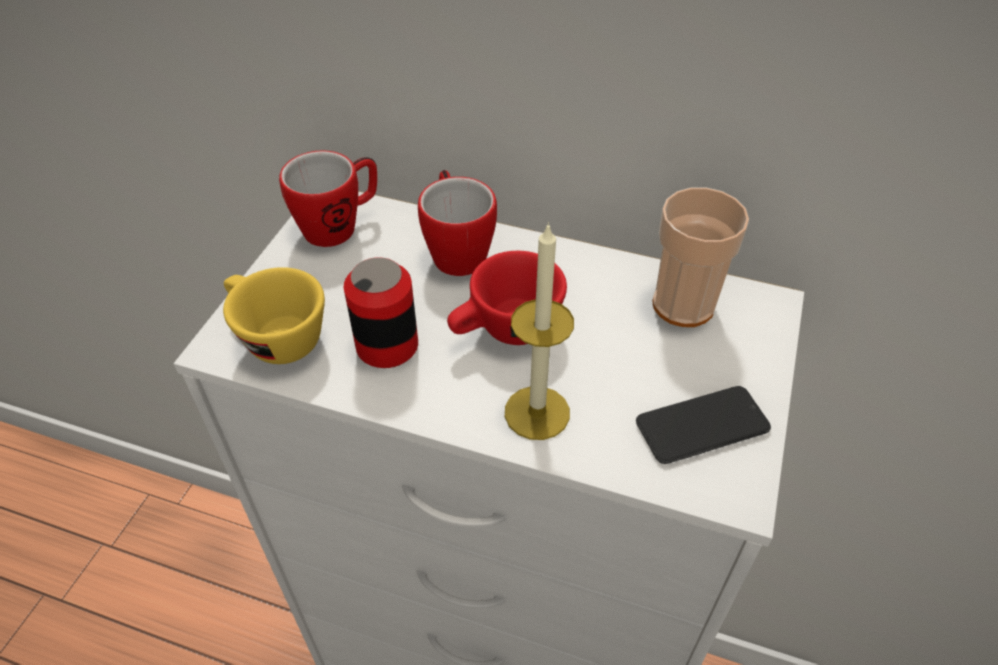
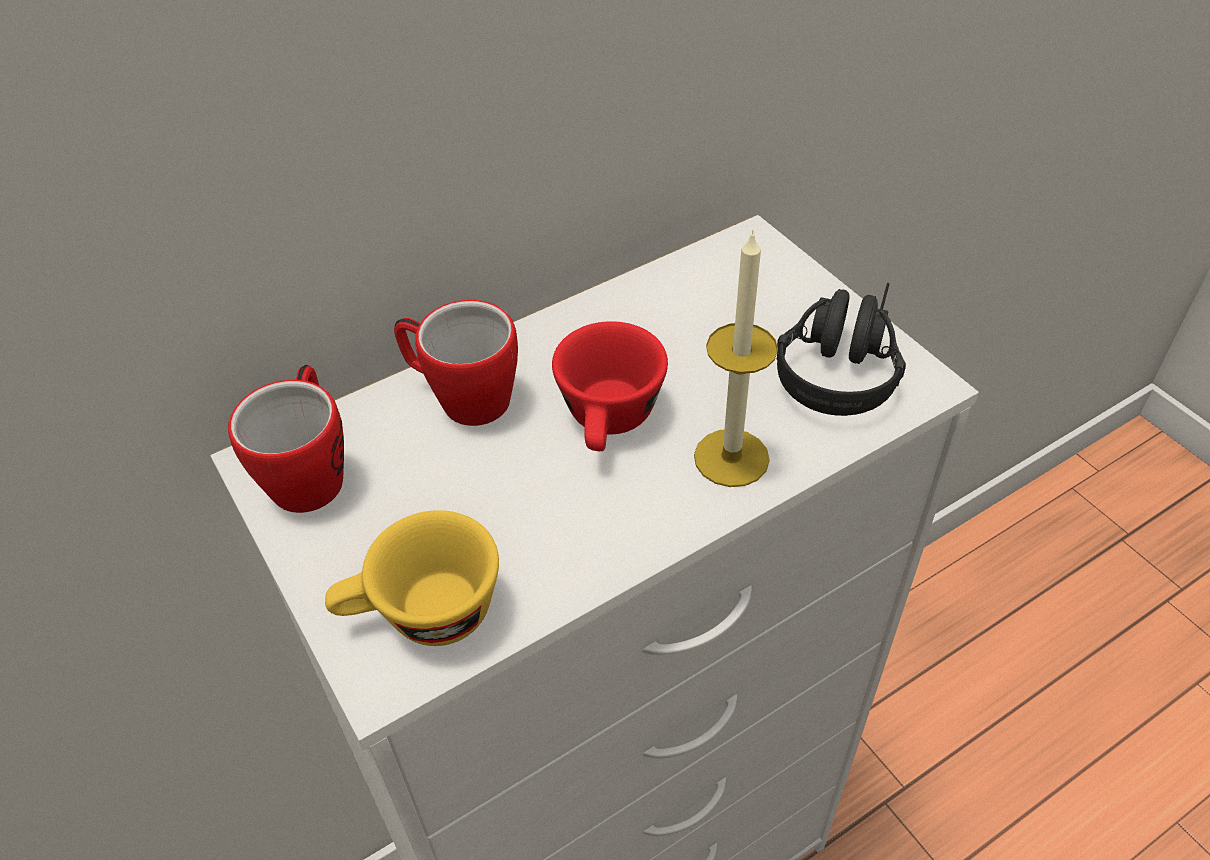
camera: 50 degrees left, 0 degrees up
(387, 346) = (537, 524): can -> none
(683, 305) = (701, 290): cup -> none
(702, 425) = (841, 361): phone -> black headphones

